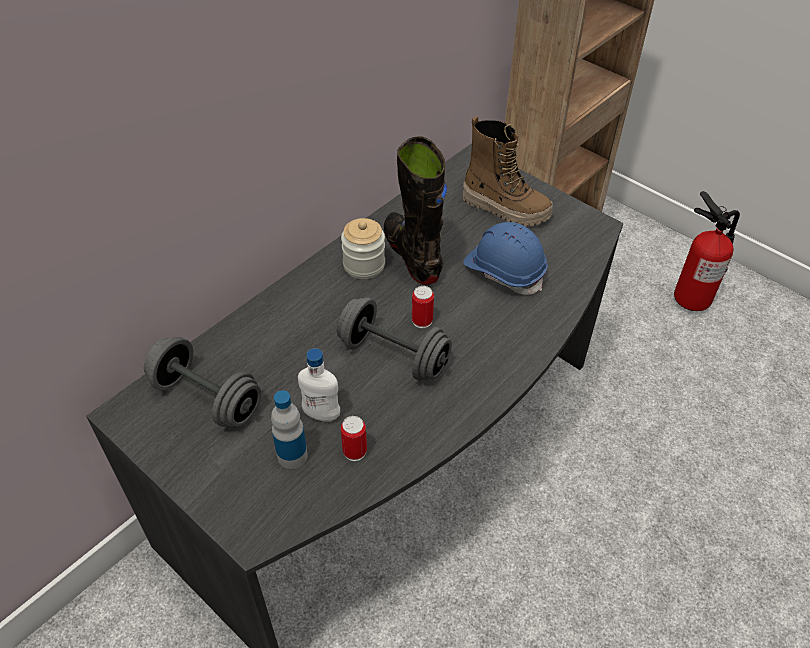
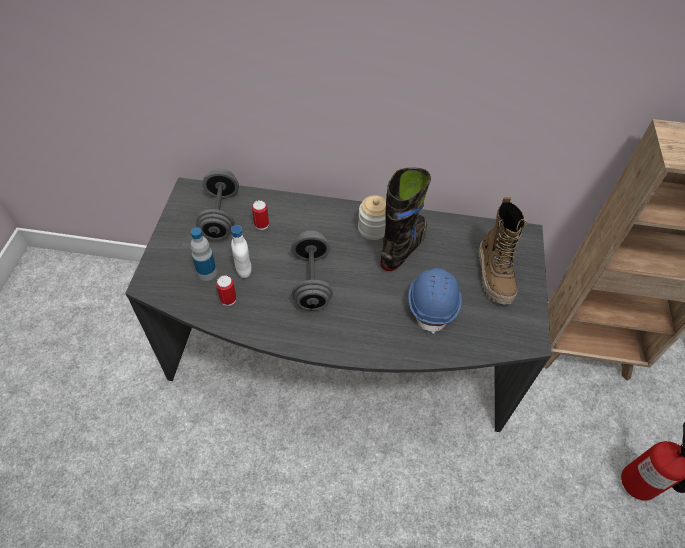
camera: 55 degrees right, 5 degrees up
(422, 320) = (351, 281): can -> can (261, 224)

